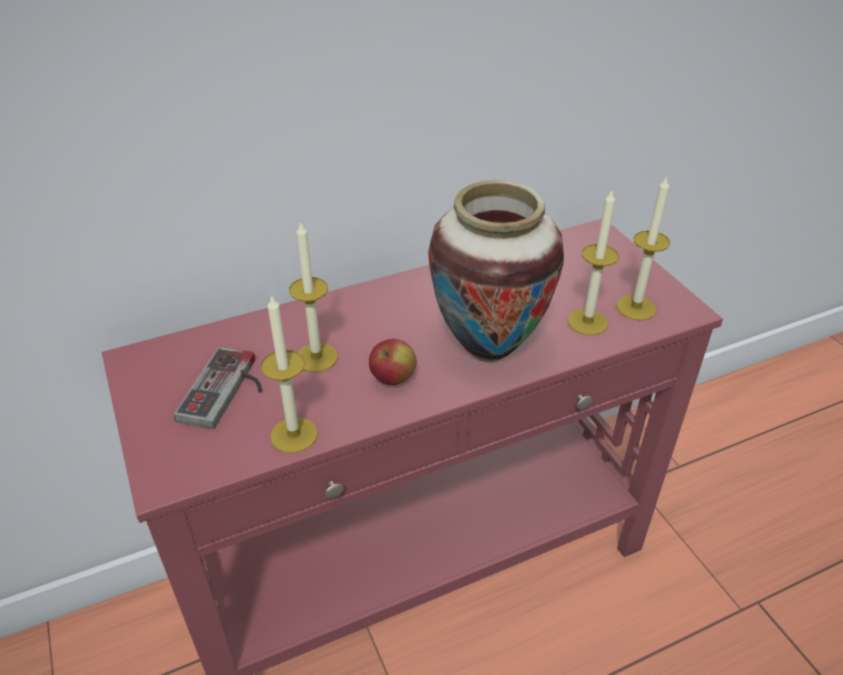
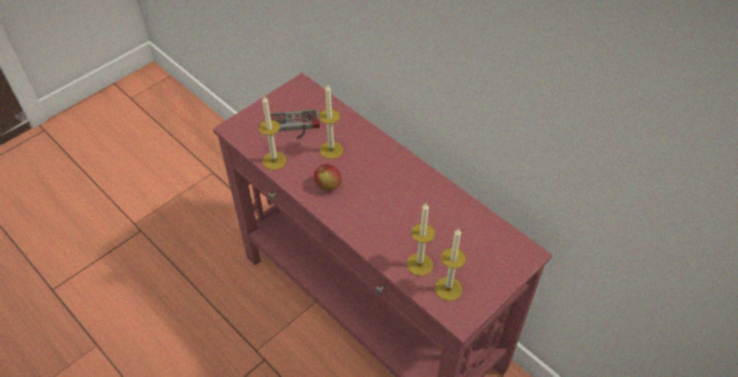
camera: 70 degrees right, 10 degrees up
(487, 349) = (370, 220): vase -> none

